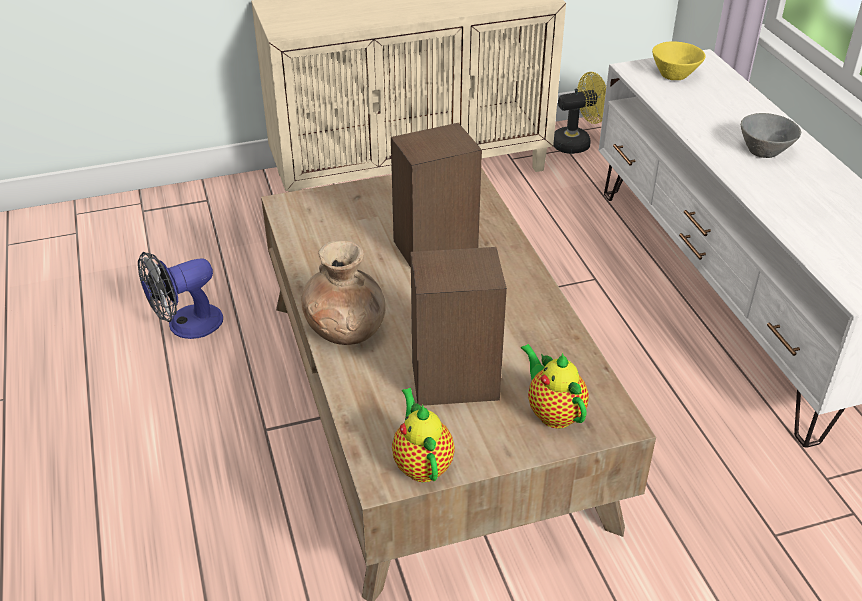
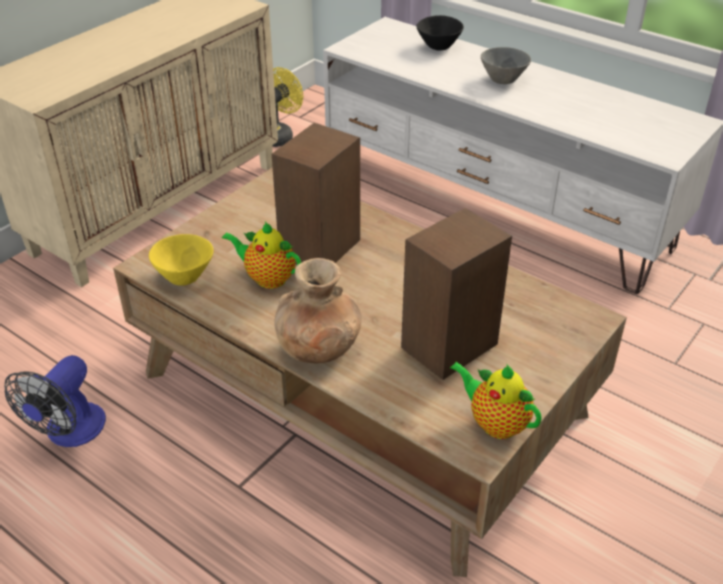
camera: 35 degrees left, 0 degrees up
(553, 412) = (543, 334): teapot -> teapot (267, 278)
(676, 75) = (382, 43): yellow bowl -> yellow bowl (186, 275)
(731, 95) = (437, 46): none -> black bowl

